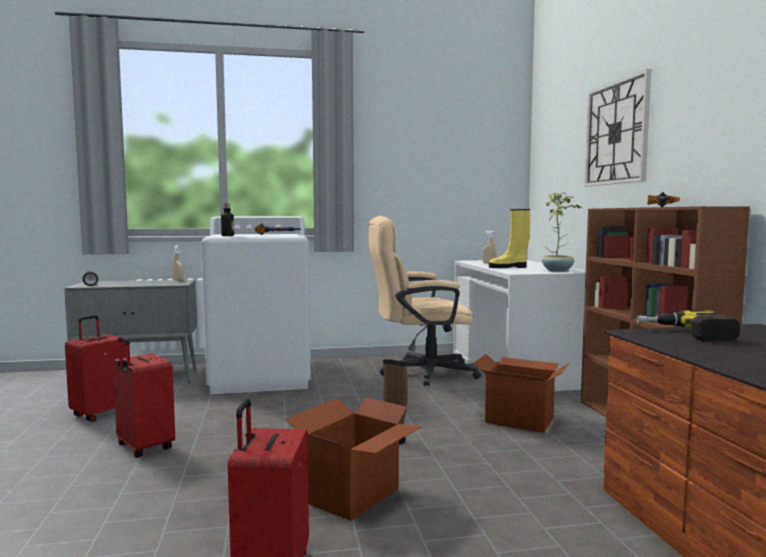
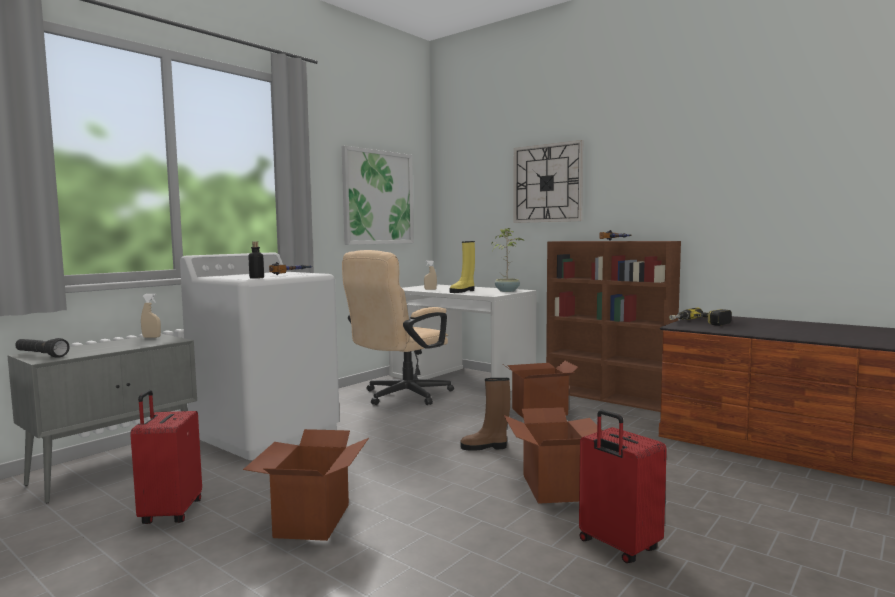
camera: 40 degrees left, 0 degrees up
(143, 448) = (311, 520): red suitcase -> cardboard box
(448, 163) = (378, 197): none -> picture

